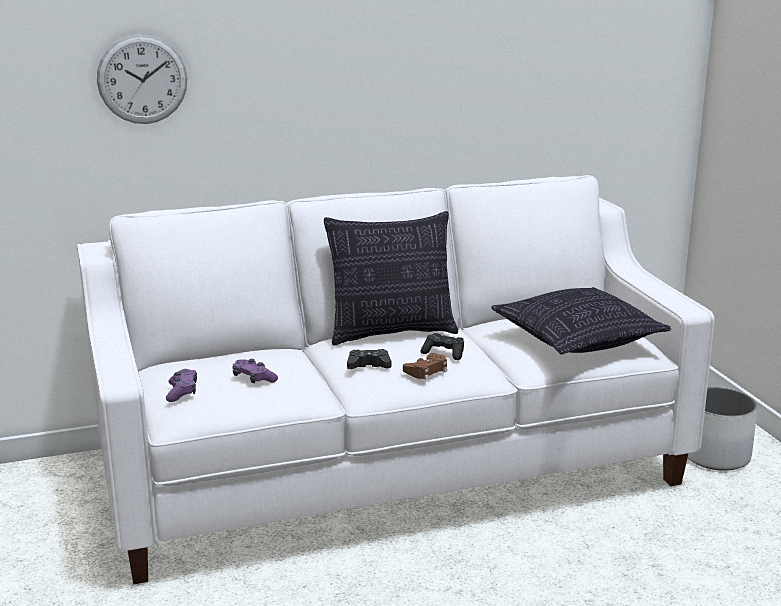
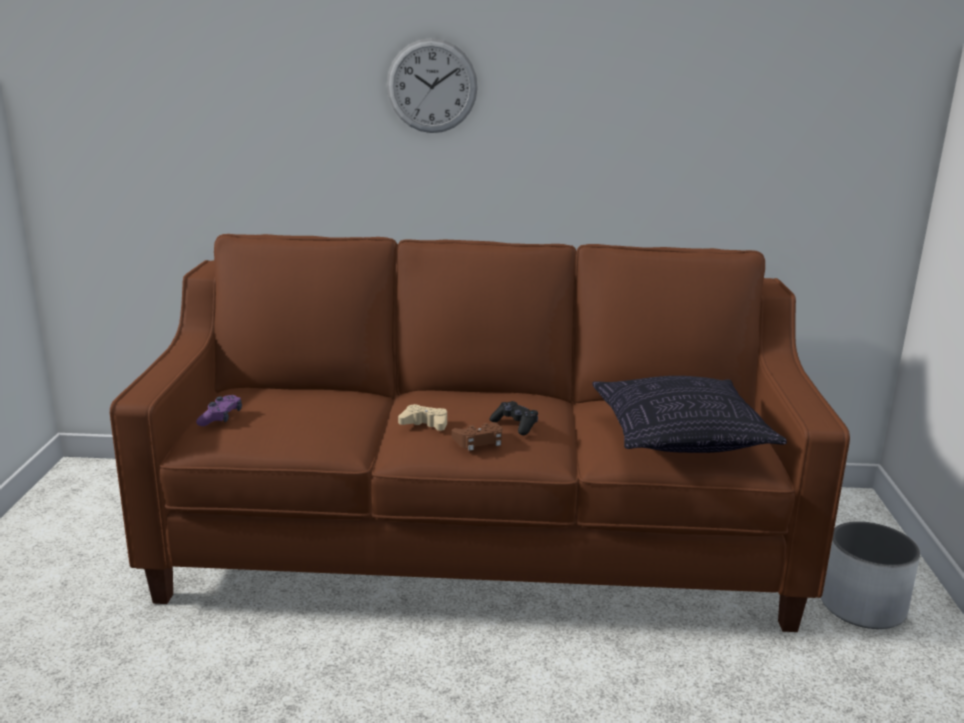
camera: 20 degrees right, 0 degrees up
(142, 79) = (277, 102): wall clock -> wall clock (432, 86)
(253, 379) = (299, 417): purple game controller -> none
(368, 365) = (425, 424): black game controller -> beige game controller
(391, 470) = (480, 541): white sofa -> brown sofa
(392, 333) = (483, 394): pillow -> none

